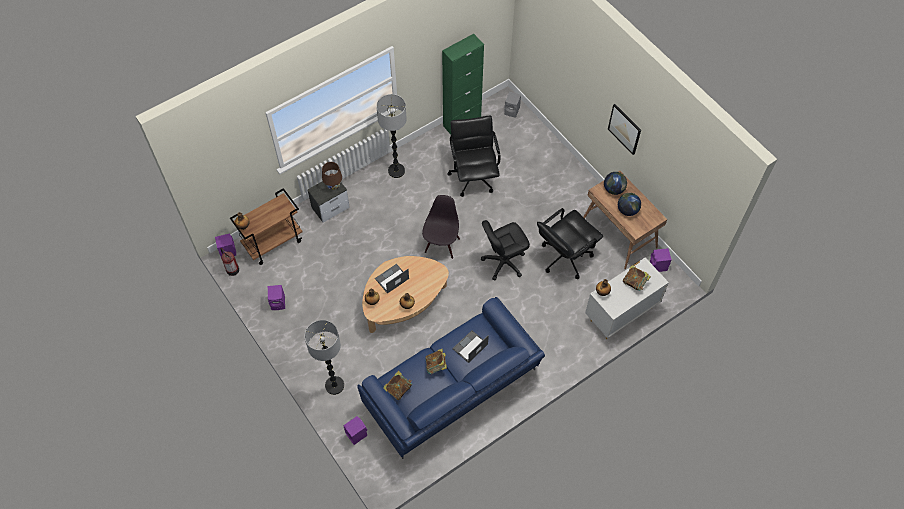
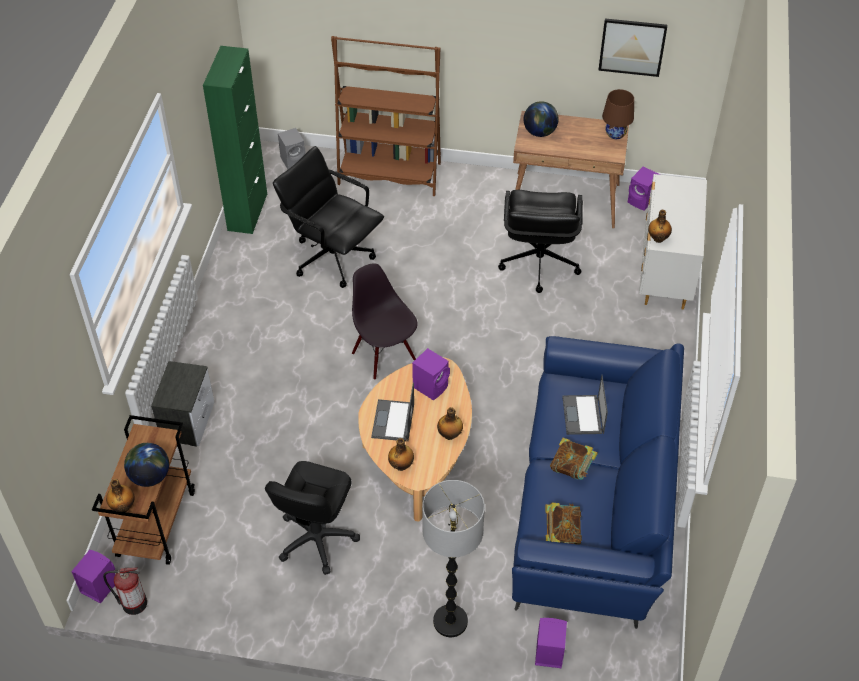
camera: 45 degrees left, 10 degrees down
(278, 303) = (252, 588): purple speaker -> purple speaker (431, 386)
(333, 185) = (183, 375): brown table lamp -> brown table lamp (615, 134)
(396, 171) = (227, 318): floor lamp -> none
(503, 262) = (479, 319): black office chair -> black office chair (316, 539)
(549, 153) = (389, 174): none -> brown bookcase
(624, 129) = (510, 39): picture -> picture (632, 47)
(627, 210) = (579, 142): globe -> globe (150, 476)
(635, 283) = (676, 204): book -> none

